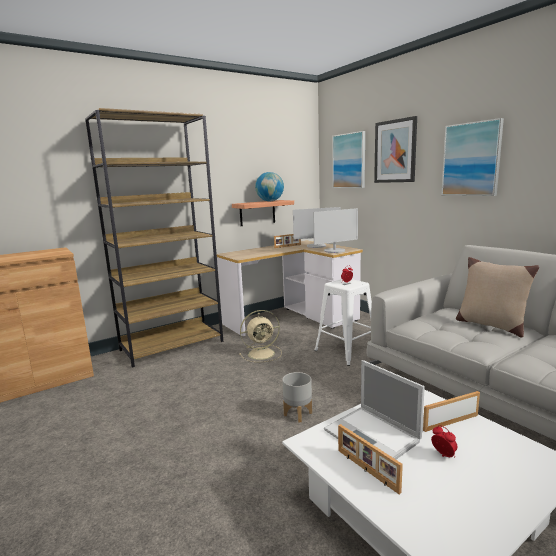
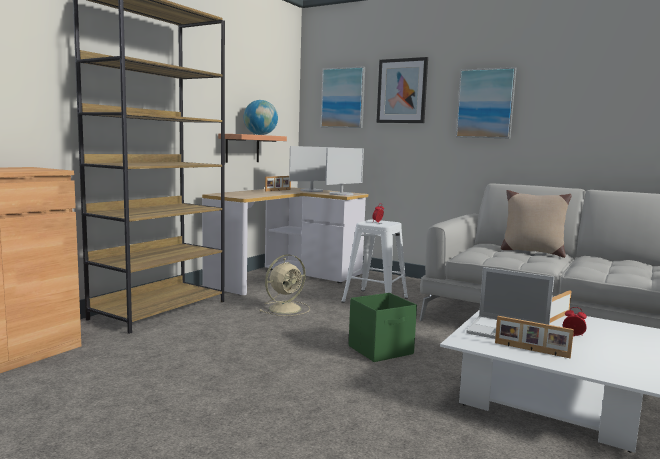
camera: 25 degrees left, 5 degrees down
(298, 413) = (381, 350): grey planter -> green storage box

